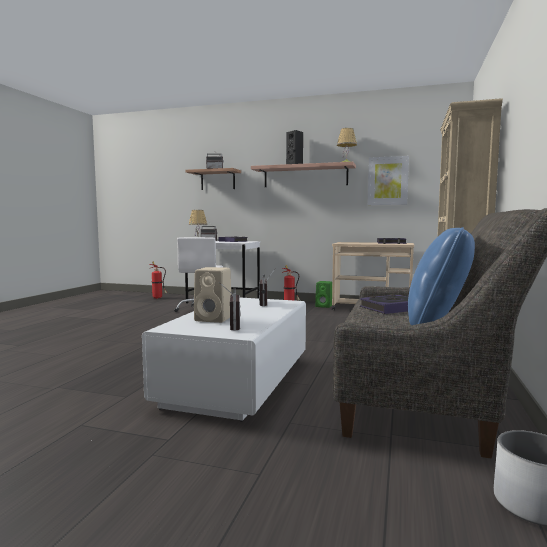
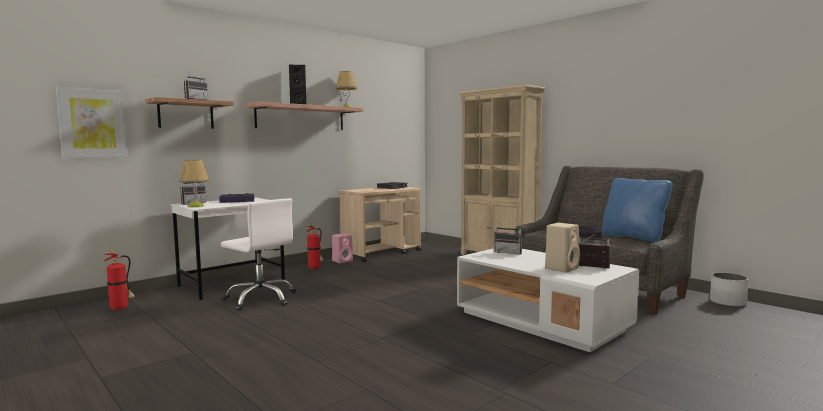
camera: 60 degrees left, 0 degrees up
(324, 306) = (343, 261): green speaker -> pink speaker
(387, 181) = (374, 127): picture -> picture (92, 123)

